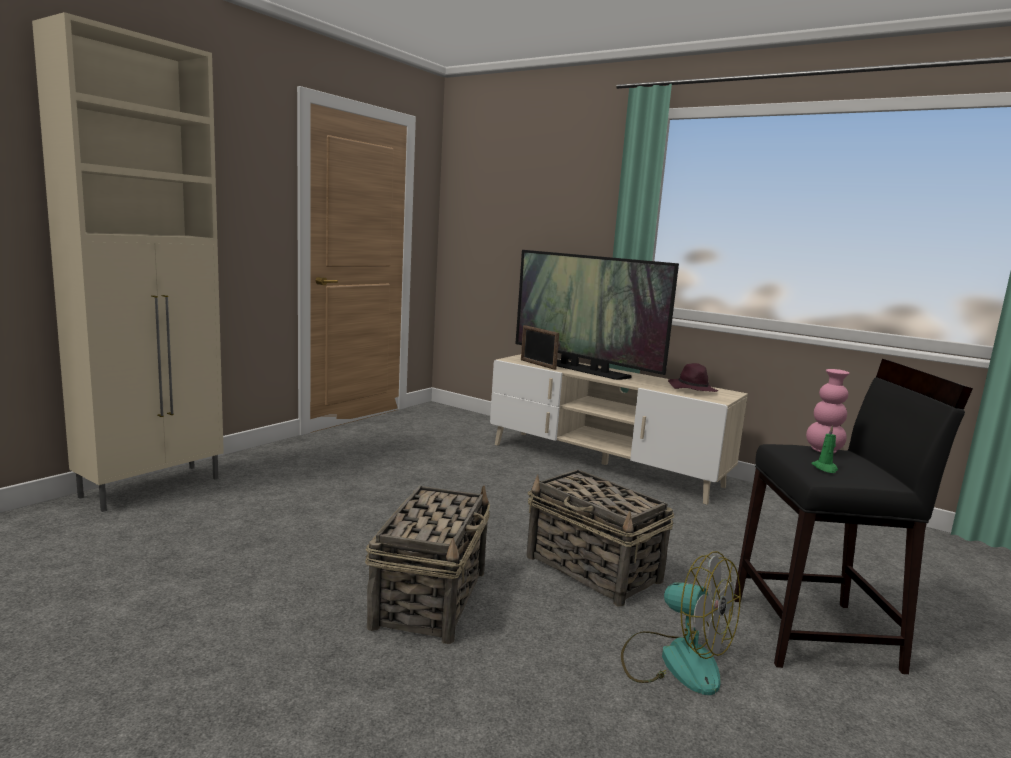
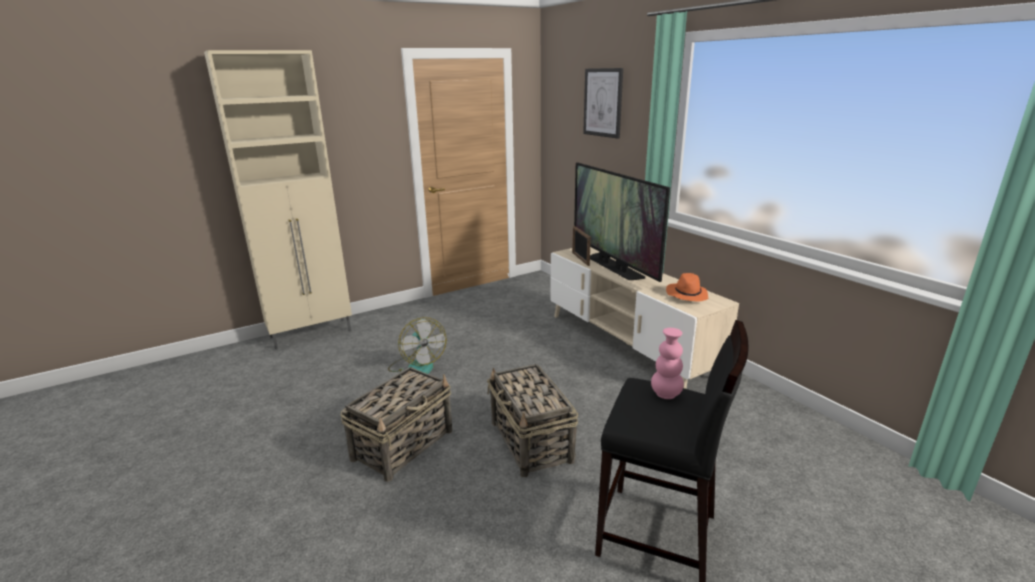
camera: 25 degrees right, 10 degrees up
(541, 186) = (603, 102): none -> picture
(675, 660) = (522, 530): fan -> fan (417, 366)
(691, 389) = (686, 295): purple hat -> orange hat
(825, 468) = (634, 416): green candle -> none

